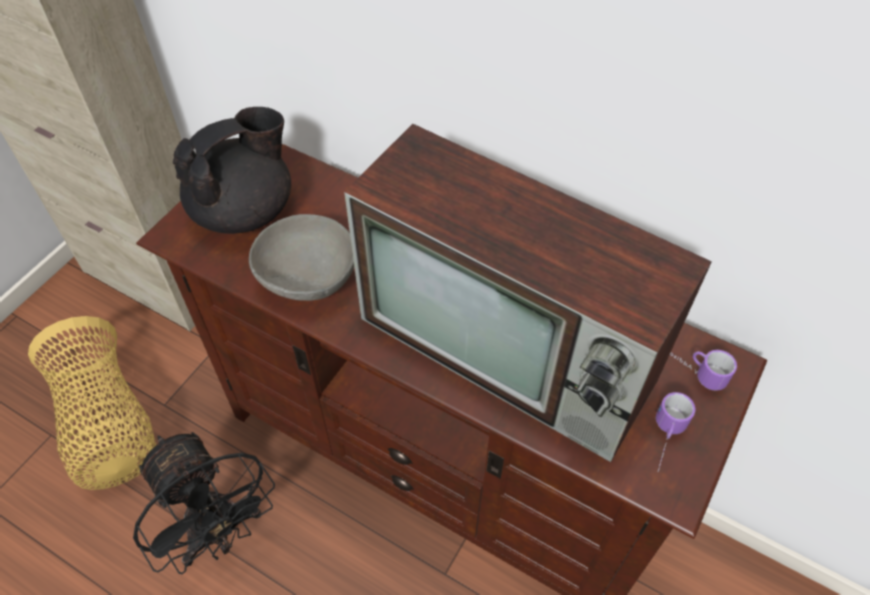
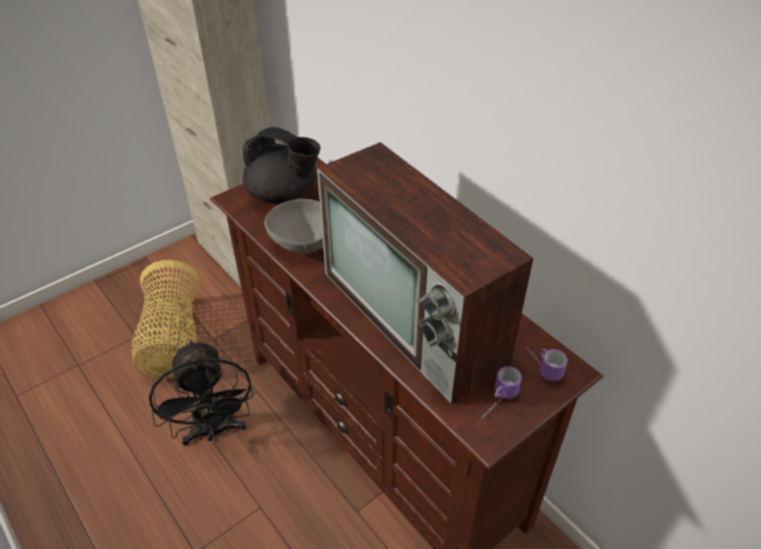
camera: 20 degrees right, 10 degrees down
(245, 210) = (283, 195): black teapot -> black teapot turned 45 degrees clockwise

